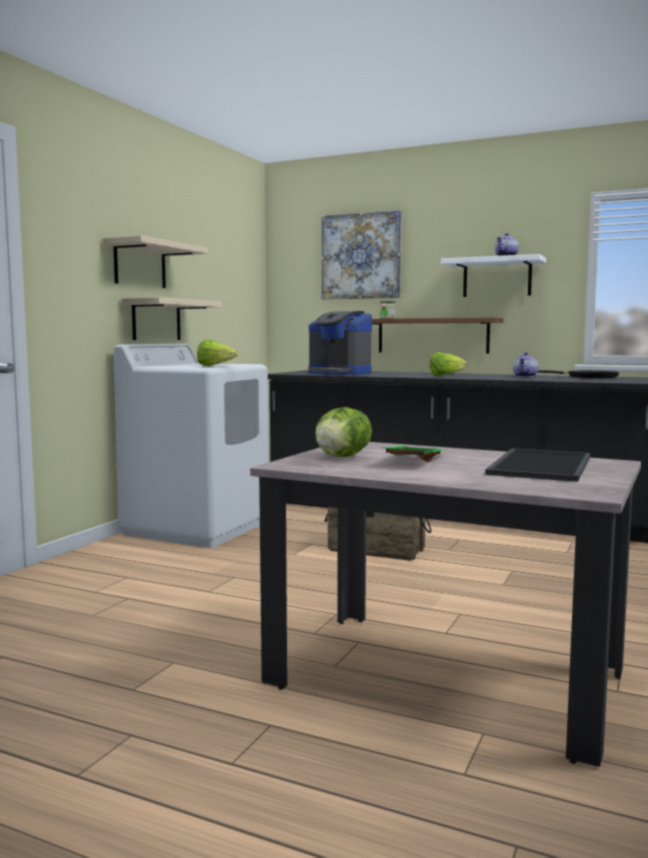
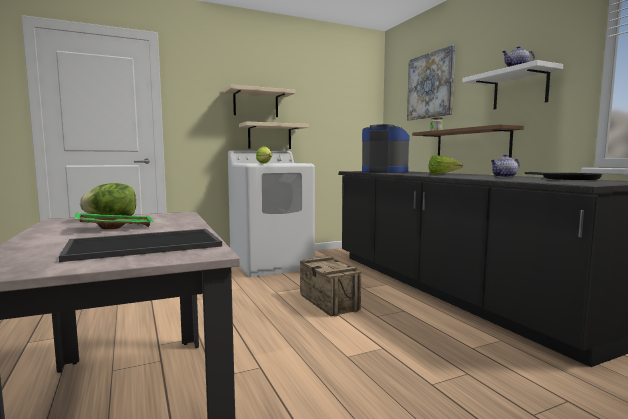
camera: 40 degrees right, 0 degrees up
(339, 373) = (384, 172): coffee machine -> coffee machine turned 135 degrees clockwise

